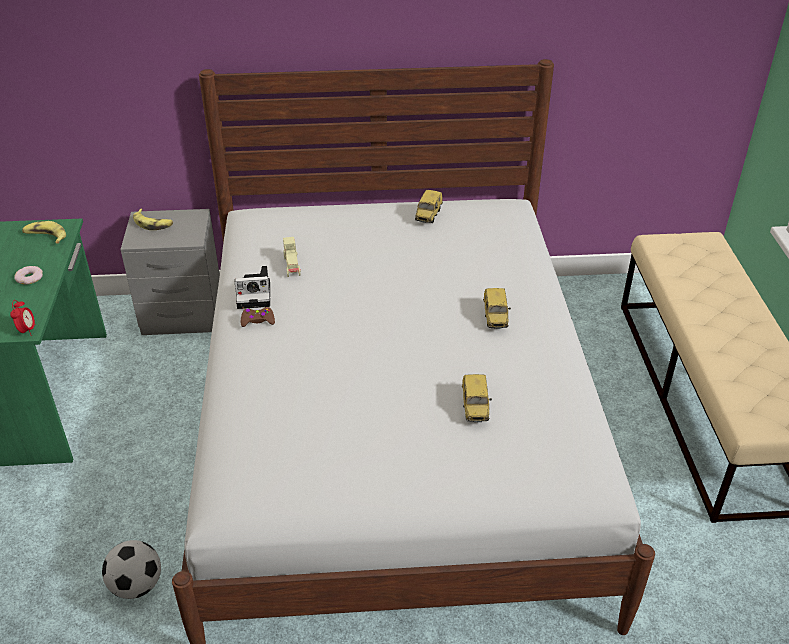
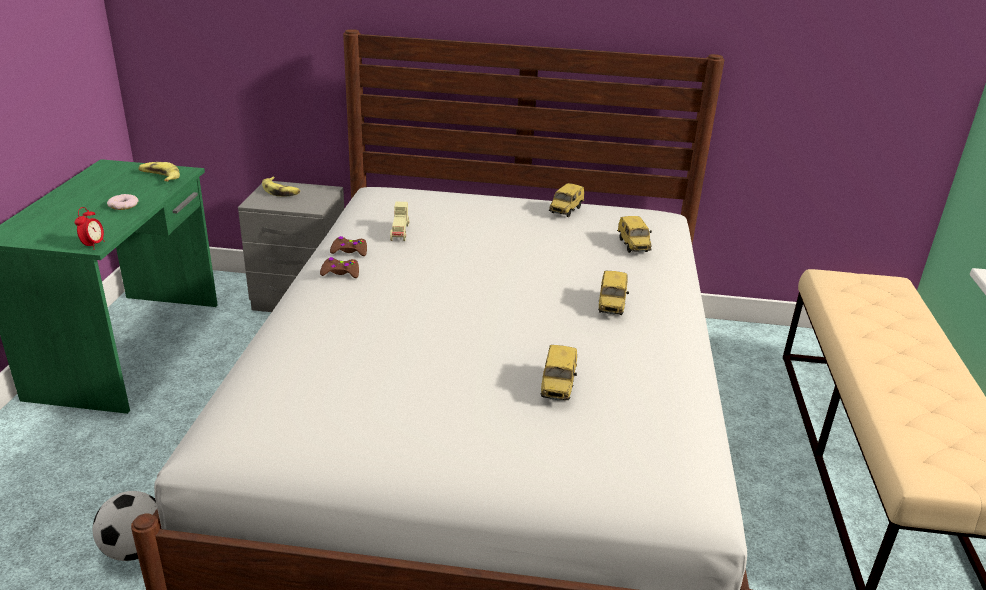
camera: 10 degrees right, 10 degrees down
(255, 294) = (349, 251): camera -> brown game controller
(497, 248) = (634, 246): none -> toy car

